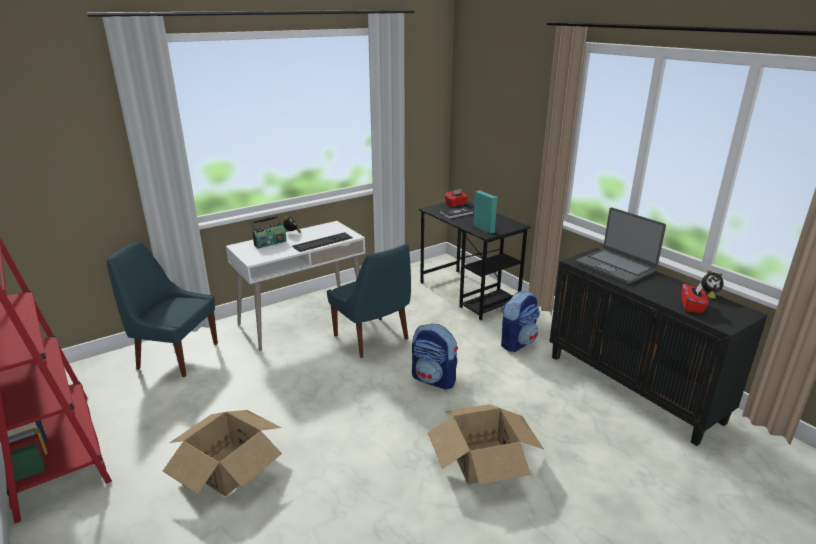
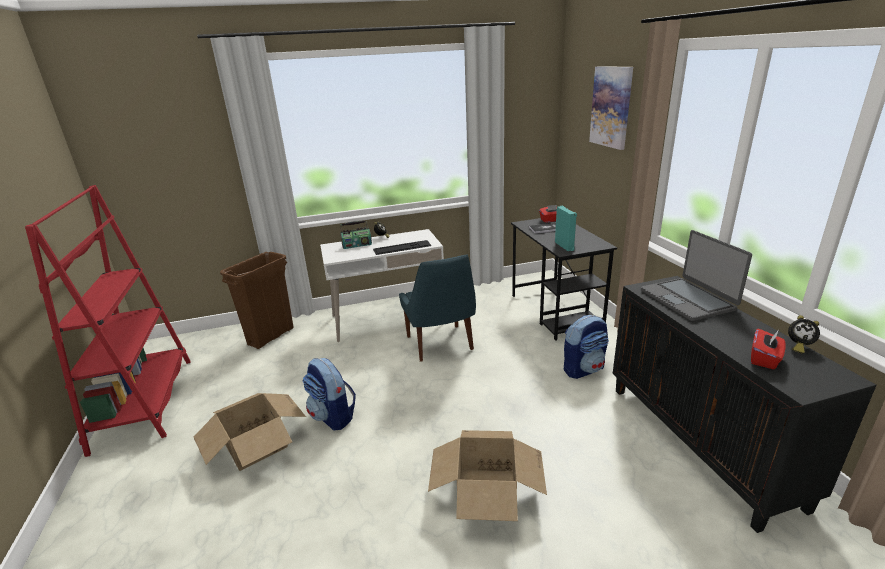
camera: 20 degrees right, 0 degrees up
(175, 355) = (271, 336): blue chair -> brown trash can
(434, 379) = (479, 394): backpack -> backpack (333, 416)
(512, 96) = (611, 107): none -> picture

